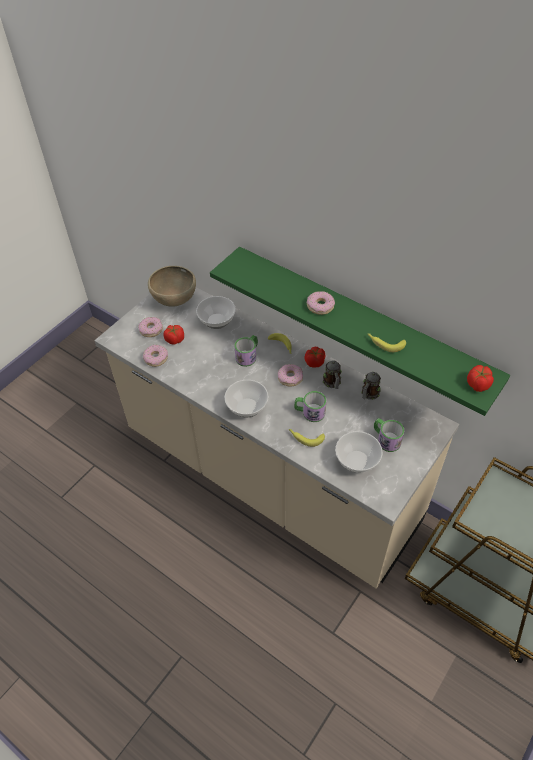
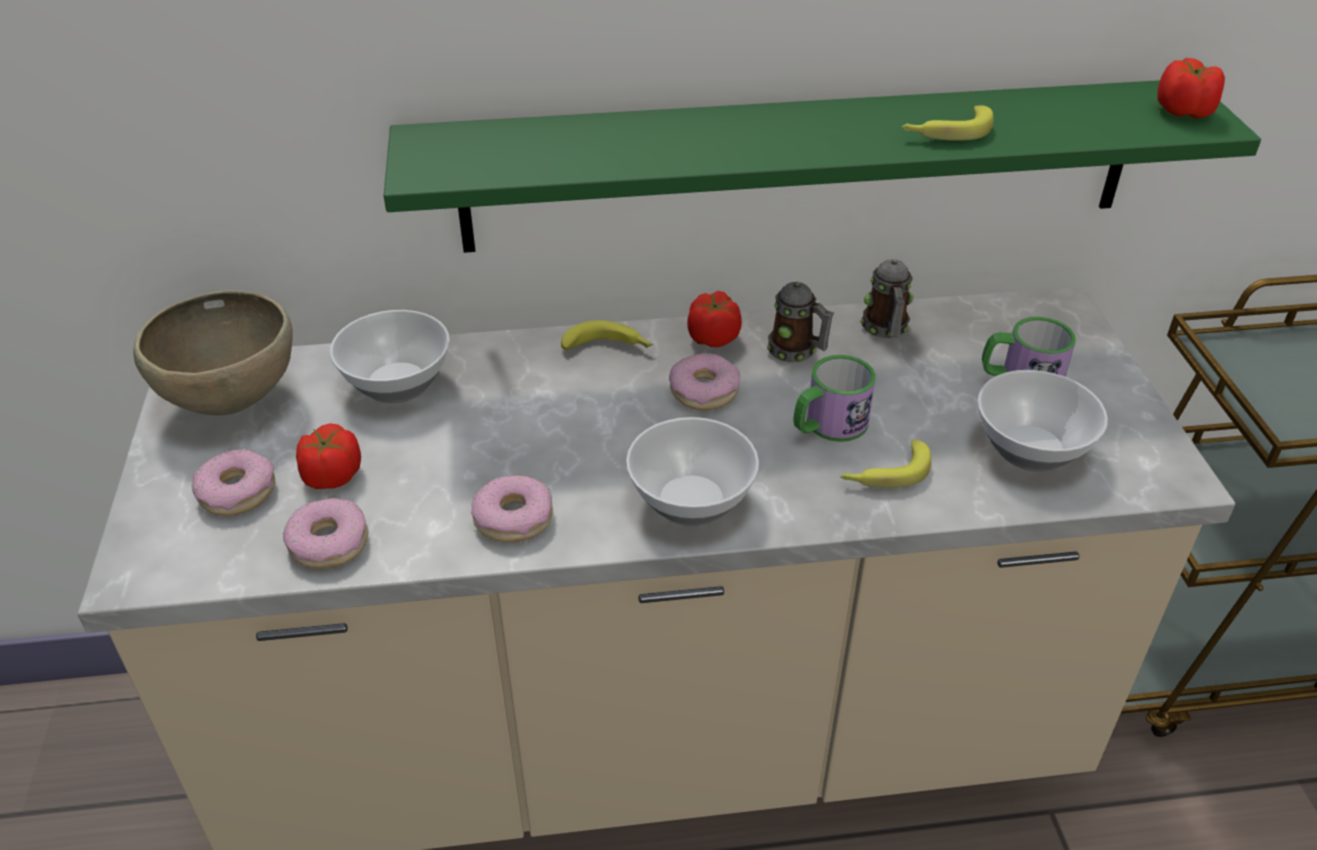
camera: 45 degrees left, 10 degrees down
(248, 356) = (559, 404): mug -> none
(320, 306) = (733, 137): donut -> donut (513, 518)

